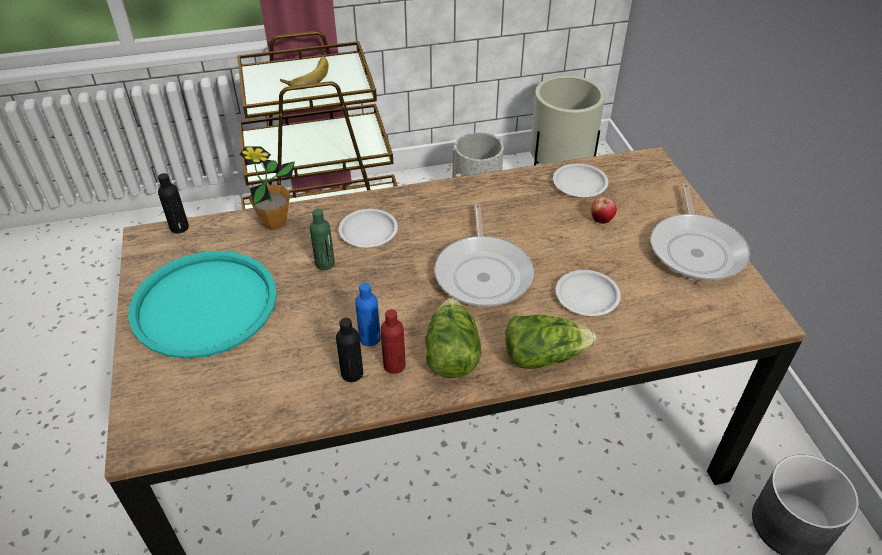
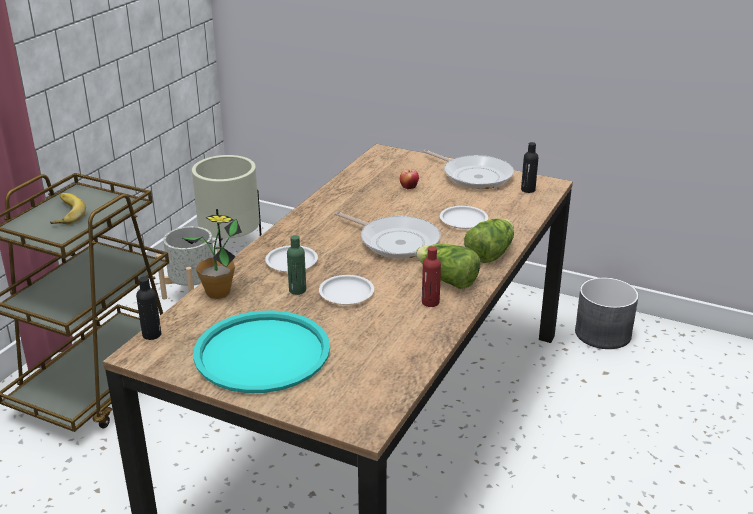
camera: 50 degrees left, 15 degrees down
(352, 373) = (416, 319): black bottle -> black bottle (528, 190)
(370, 338) = (394, 301): blue bottle -> none
(579, 183) = (367, 179): white plate -> white plate (346, 293)

